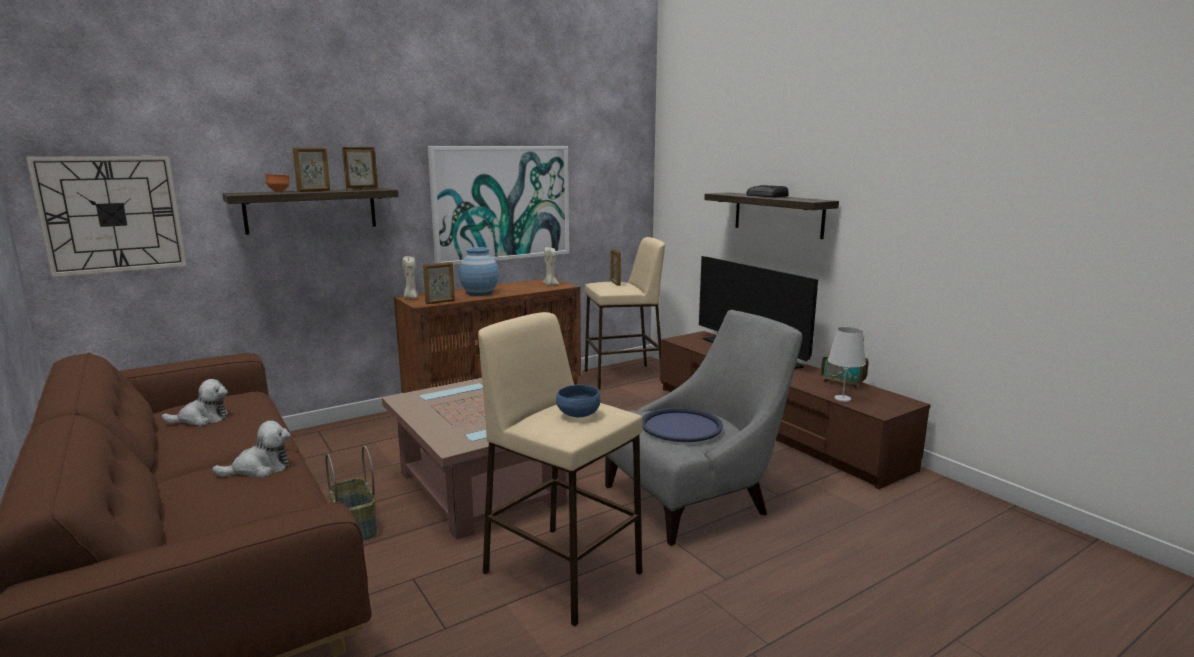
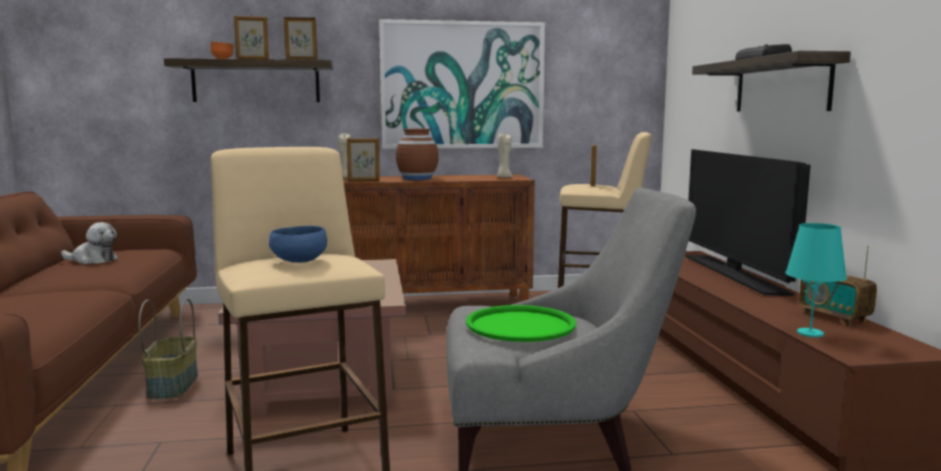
camera: 25 degrees right, 5 degrees down
(111, 214) = (81, 76): wall clock -> none
(260, 468) = (64, 297): plush toy -> none
(480, 293) = (417, 178): blue vase -> brown vase
(681, 426) = (520, 325): blue tray -> green tray
(842, 399) = (810, 333): white table lamp -> turquoise table lamp

